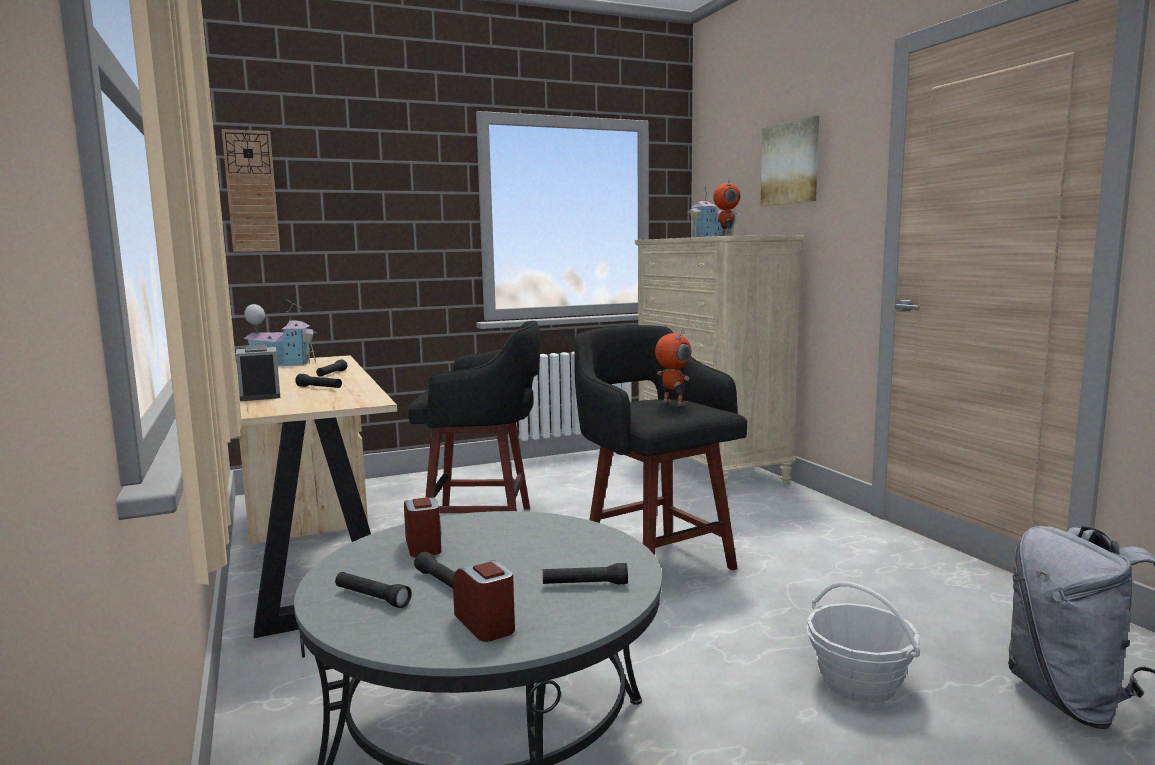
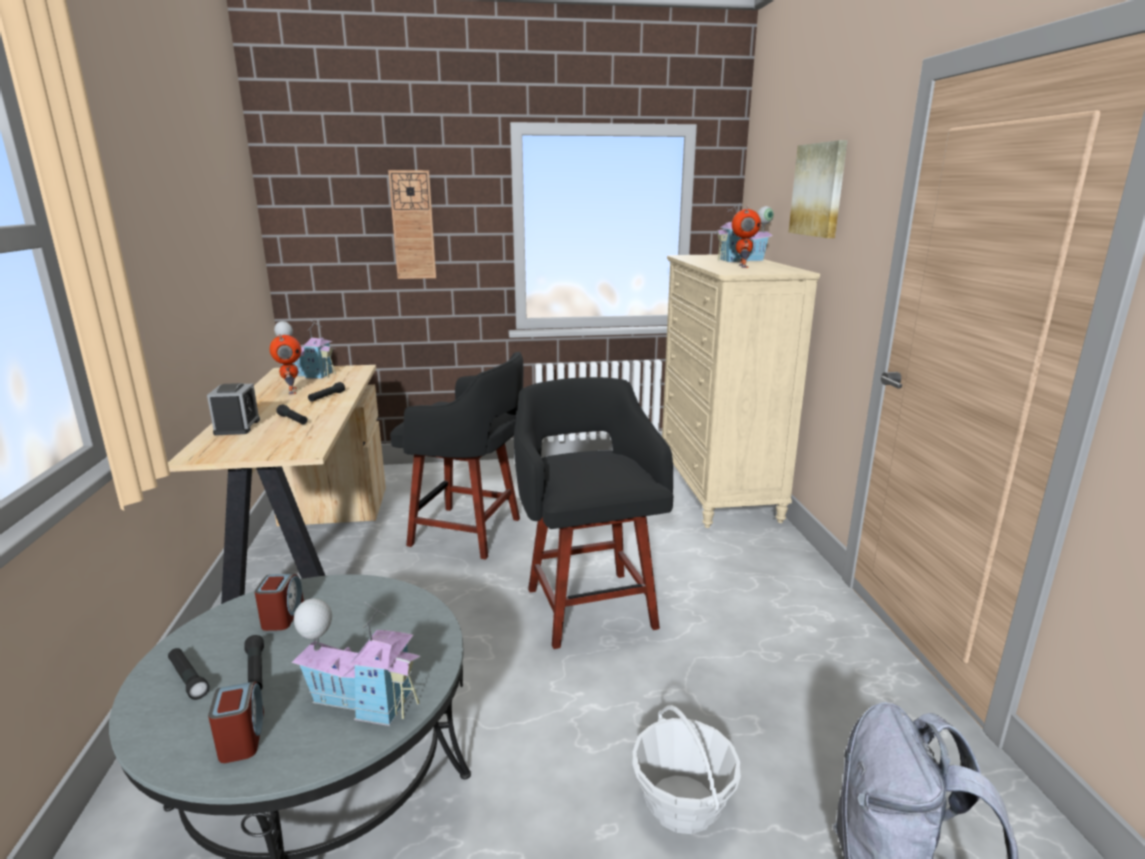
camera: 15 degrees right, 10 degrees up
(251, 191) = (299, 208): wall clock -> wall clock (413, 225)
(585, 584) = (364, 700): black flashlight -> toy house
(672, 403) = (606, 467): toy robot -> toy robot (291, 391)

